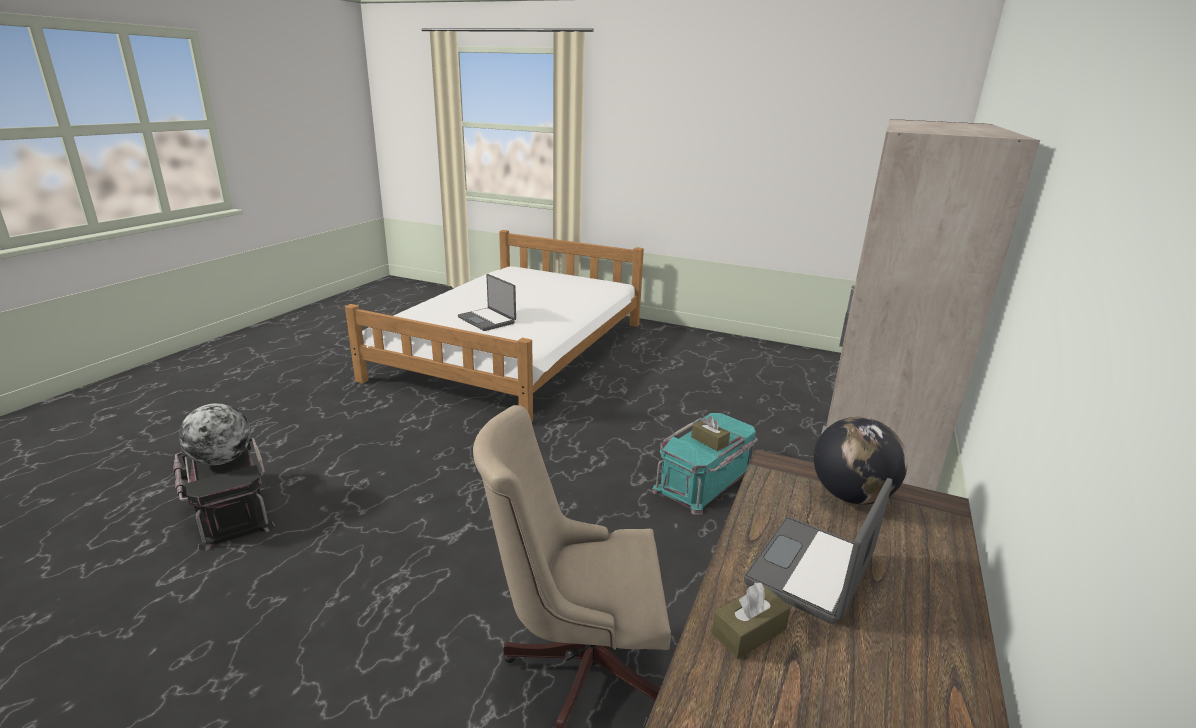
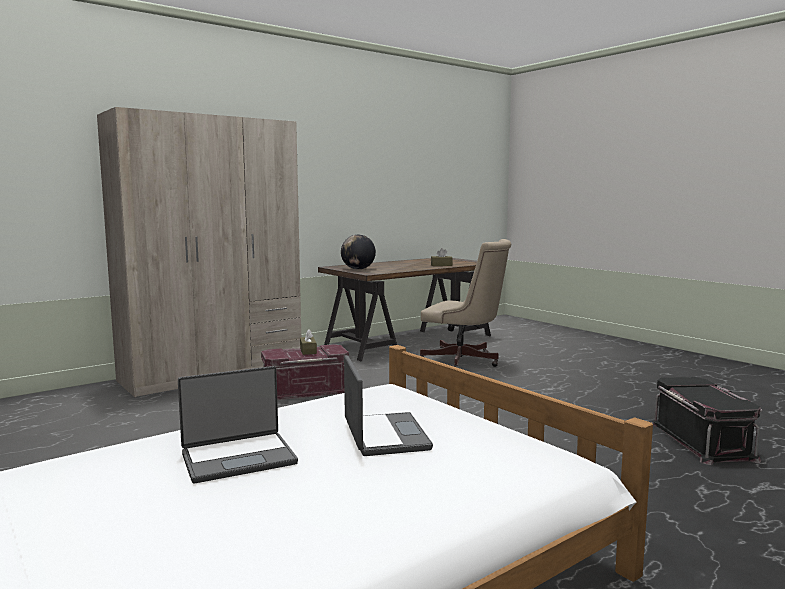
camera: 150 degrees left, 15 degrees down
(222, 460) = (703, 394): globe -> none
(705, 481) = (305, 390): turquoise storage box -> red storage box
(812, 571) = (405, 266): laptop -> laptop (238, 458)

